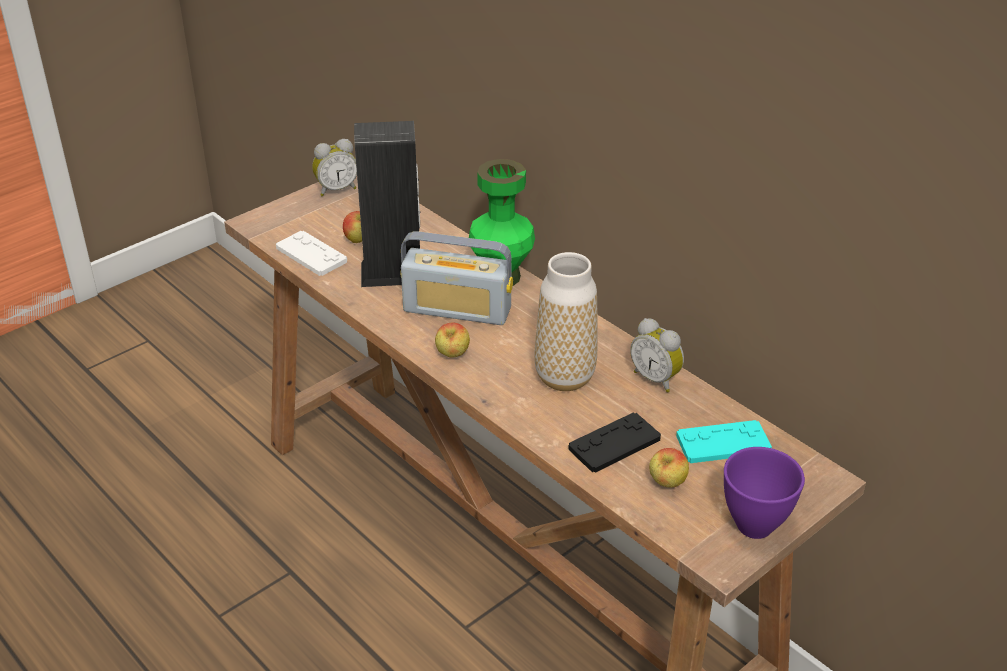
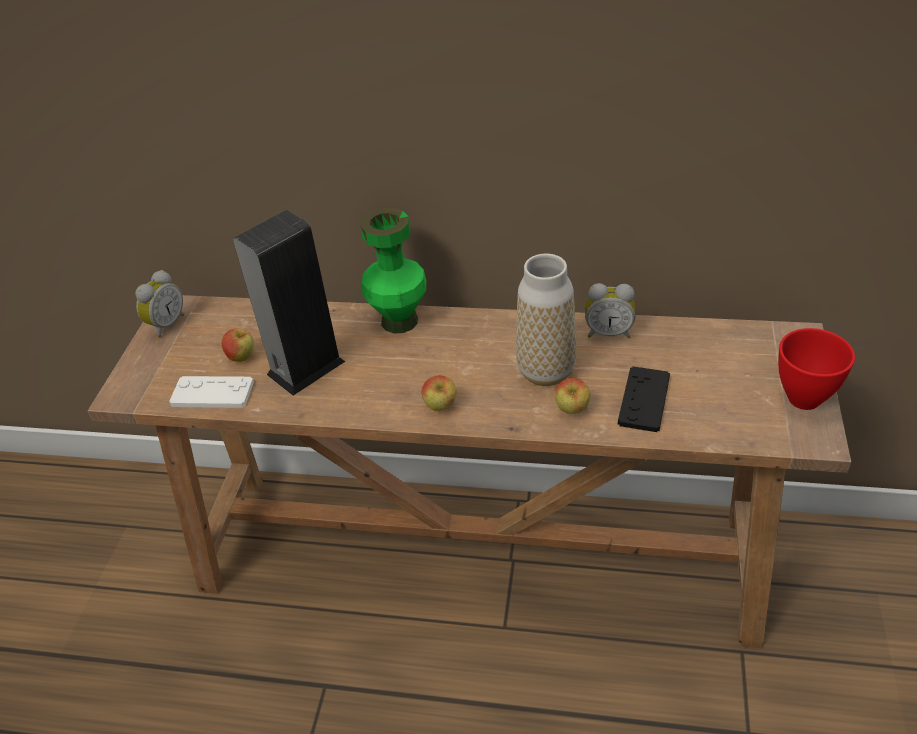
camera: 35 degrees left, 5 degrees up
(457, 310) = (398, 367): radio -> none
(667, 483) = (714, 406): apple -> apple (572, 410)
(723, 443) = (710, 352): turquoise game controller -> none
(753, 524) = (802, 398): purple bowl -> red bowl

